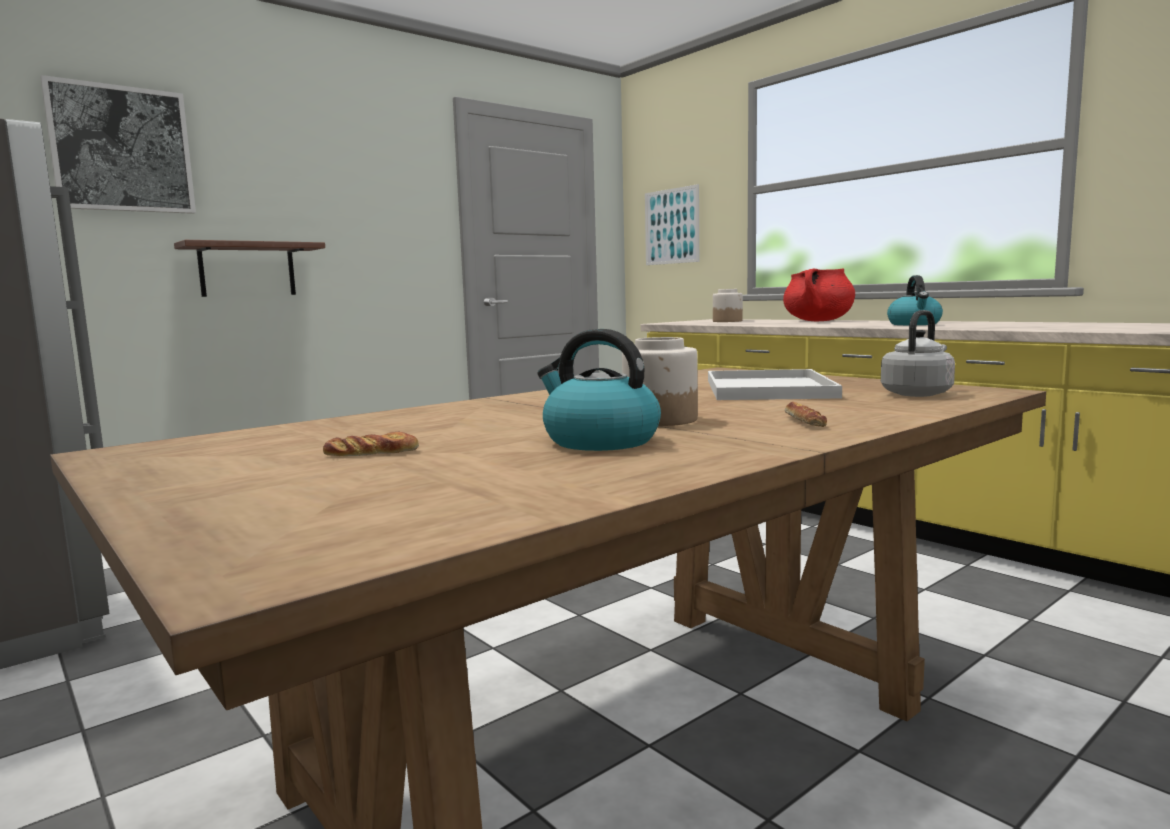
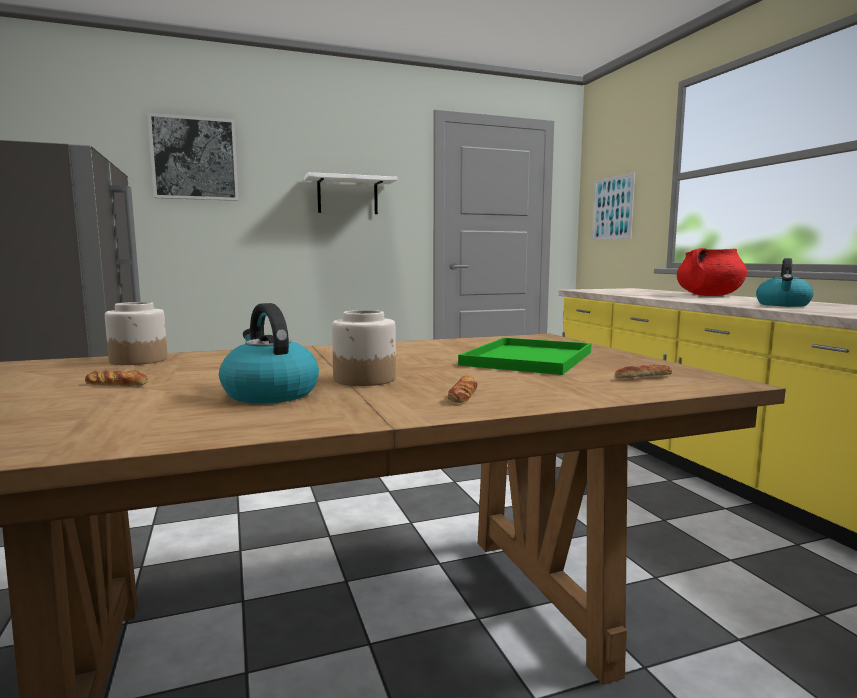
camera: 20 degrees right, 0 degrees up
(247, 270) = (272, 239): brown shelf -> none
(350, 208) = (347, 196): none -> white shelf
(727, 321) = (633, 291): jar -> jar (139, 360)
(765, 388) = (528, 358): white tray -> green tray
(918, 394) = (643, 377): grey kettle -> bread

